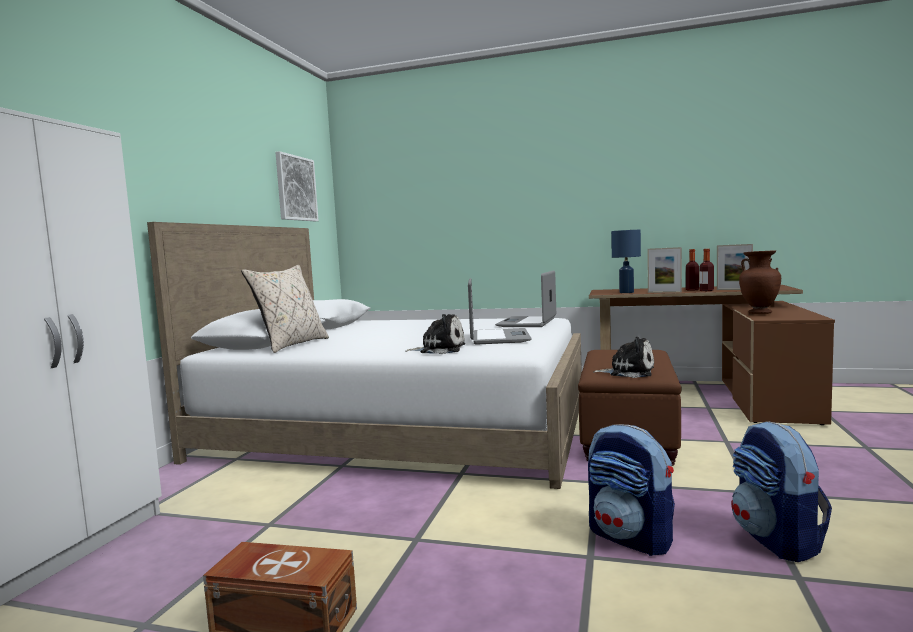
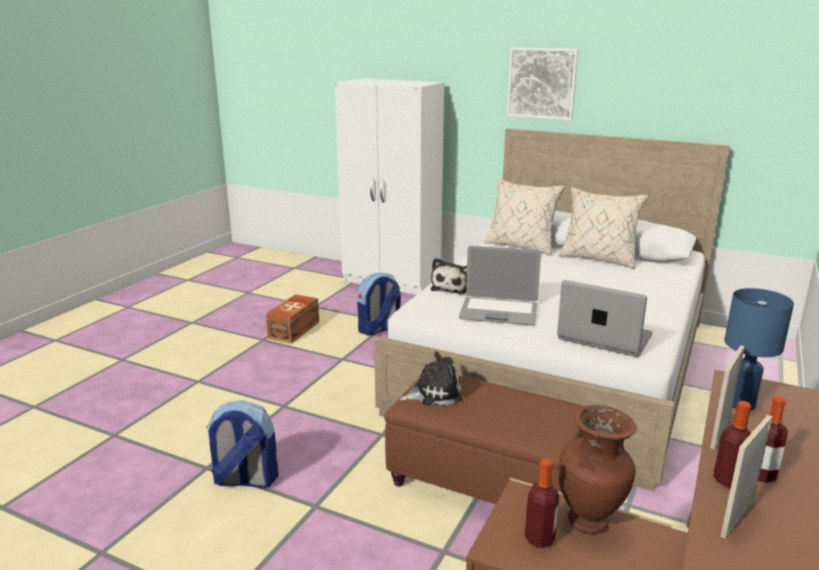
camera: 100 degrees right, 15 degrees up
(296, 188) = (738, 96): picture -> picture (542, 83)
(340, 330) = (598, 259): none -> beige pillow
(628, 372) = (434, 393): plush toy -> plush toy turned 135 degrees counterclockwise
(631, 538) = (292, 424): backpack -> backpack (379, 329)
(791, 315) = (539, 539): none -> bottle

